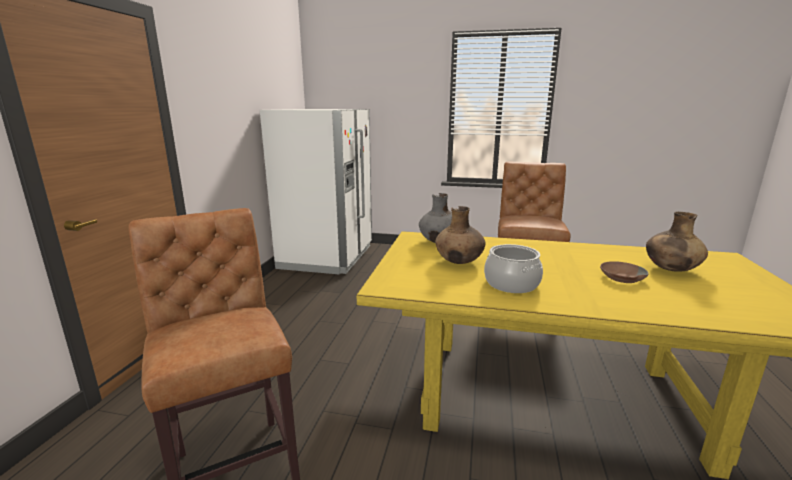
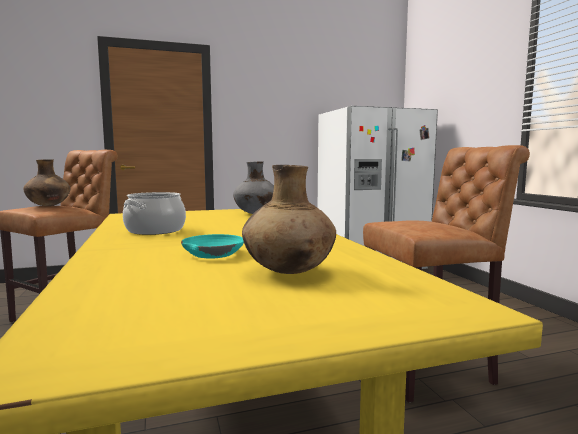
camera: 60 degrees right, 10 degrees down
(459, 262) = (203, 219): brown vase -> brown vase (49, 206)
(621, 278) = (213, 254): brown bowl -> turquoise bowl

